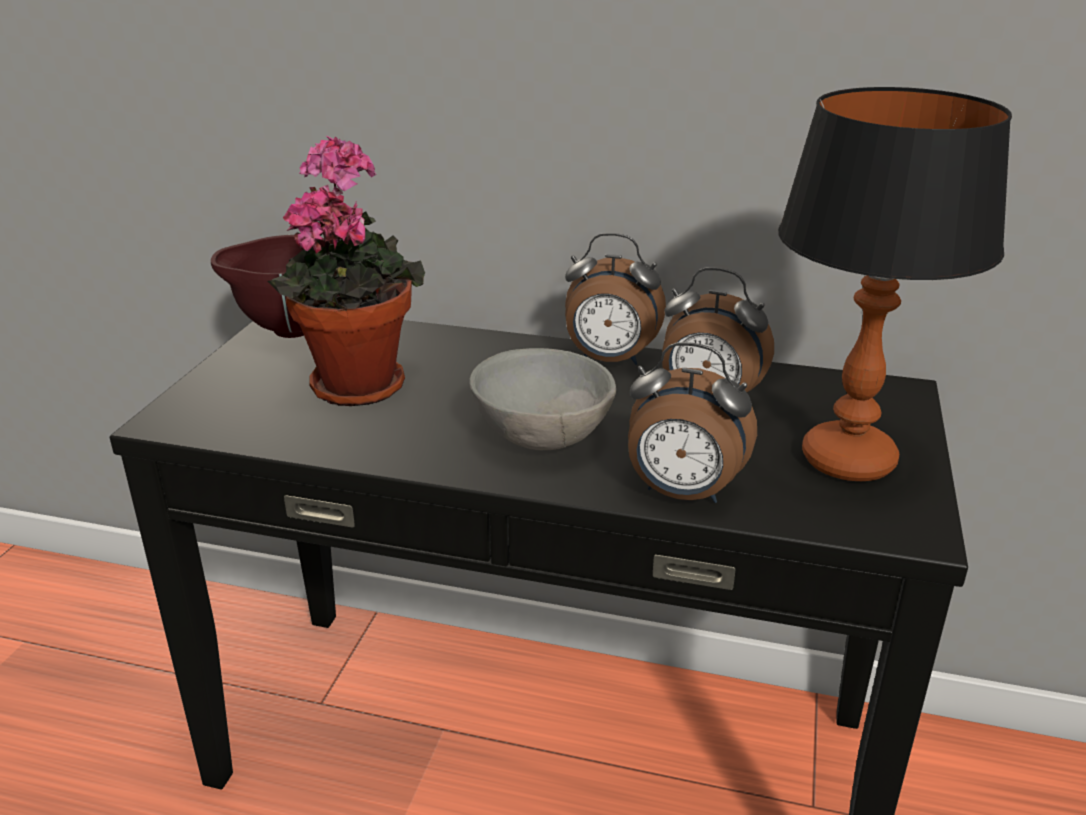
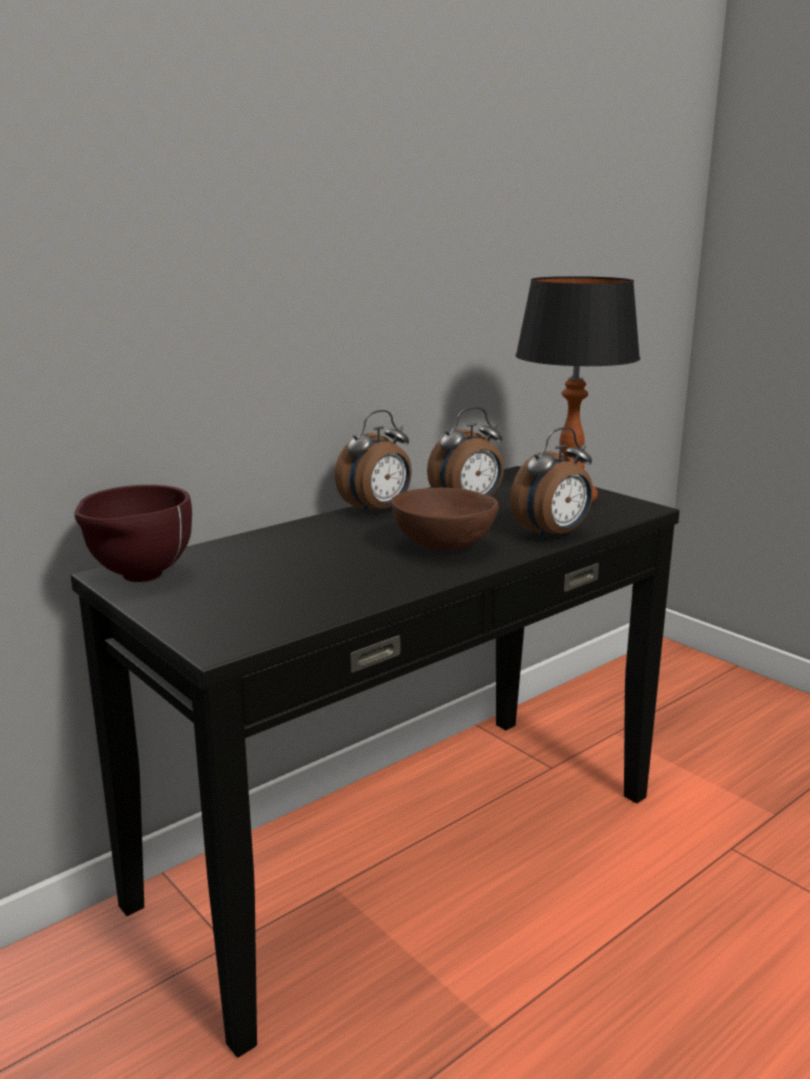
camera: 55 degrees left, 10 degrees down
(357, 381) = (276, 574): potted plant -> none
(543, 435) = (443, 546): grey bowl -> brown bowl

